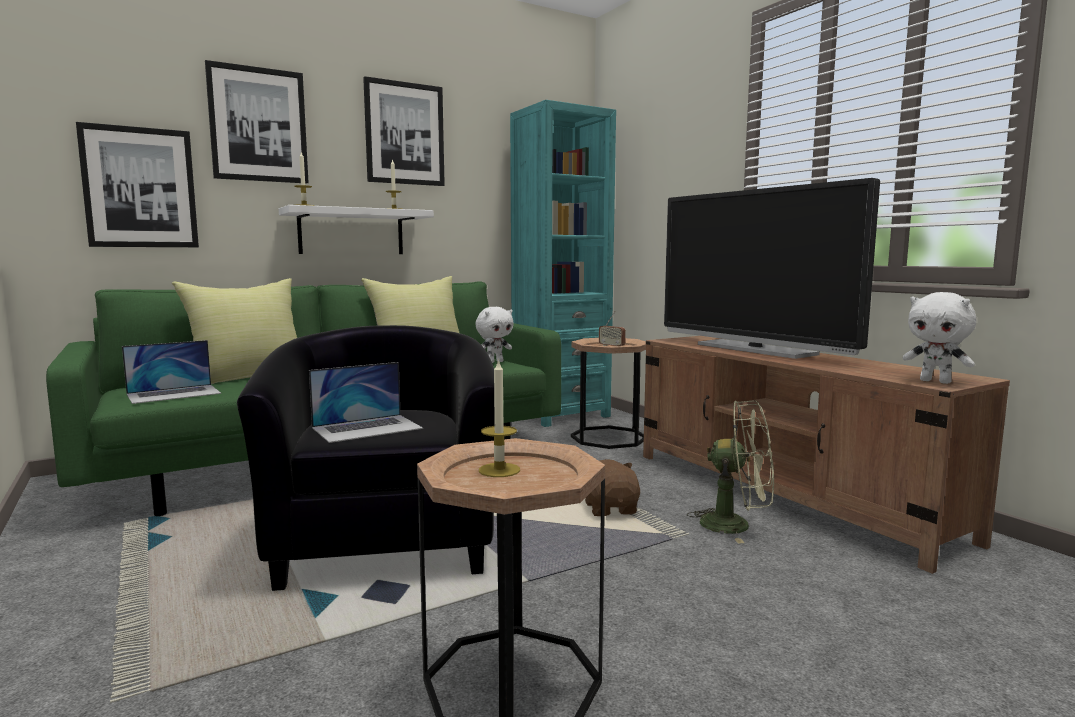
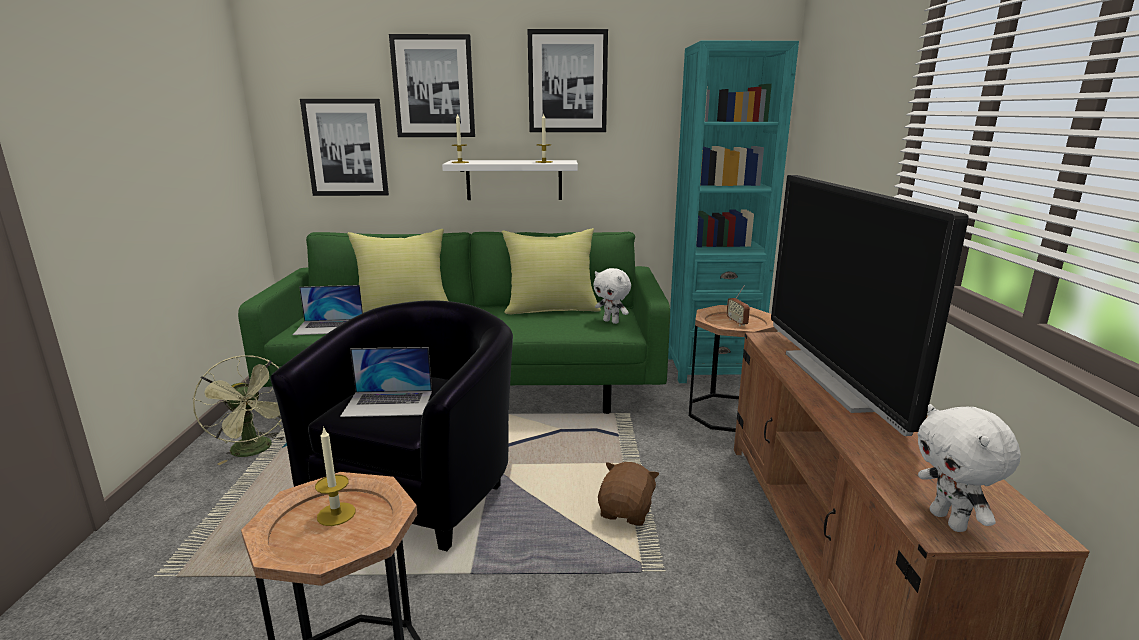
camera: 30 degrees right, 10 degrees up
(495, 362) = (611, 321): white plush toy -> white plush toy turned 45 degrees clockwise
(736, 525) = (726, 578): green fan -> green fan (255, 451)

